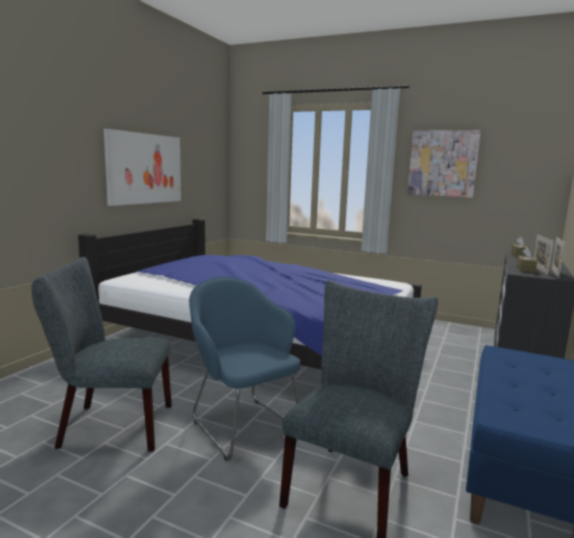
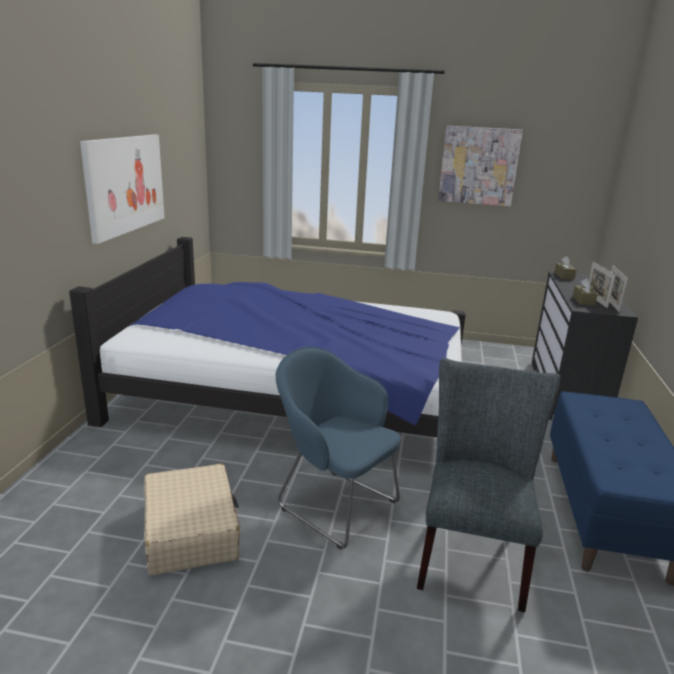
camera: 15 degrees left, 10 degrees up
(109, 426) = (191, 530): grey chair -> beige suitcase

